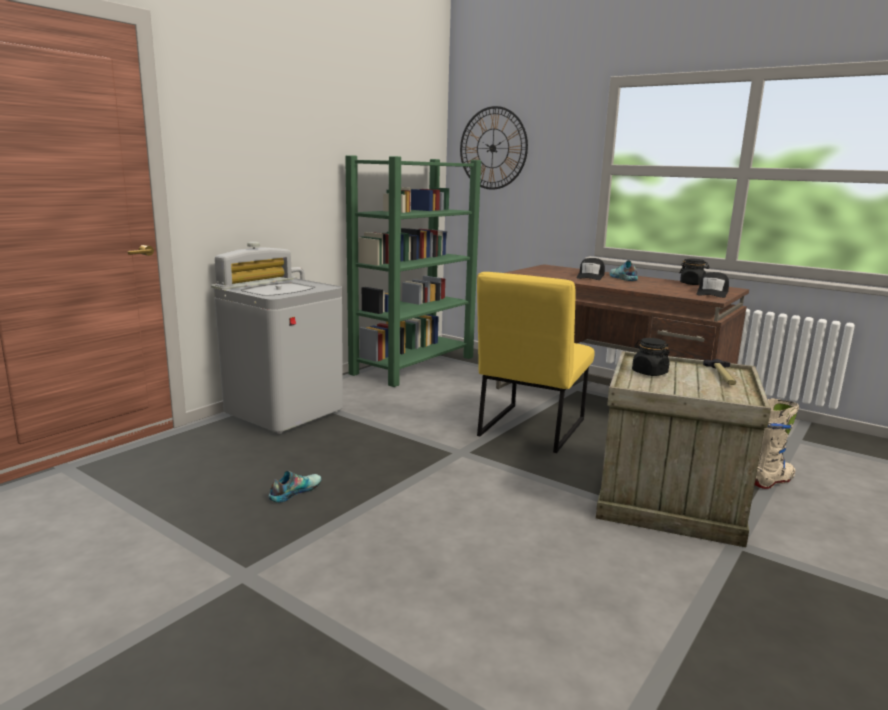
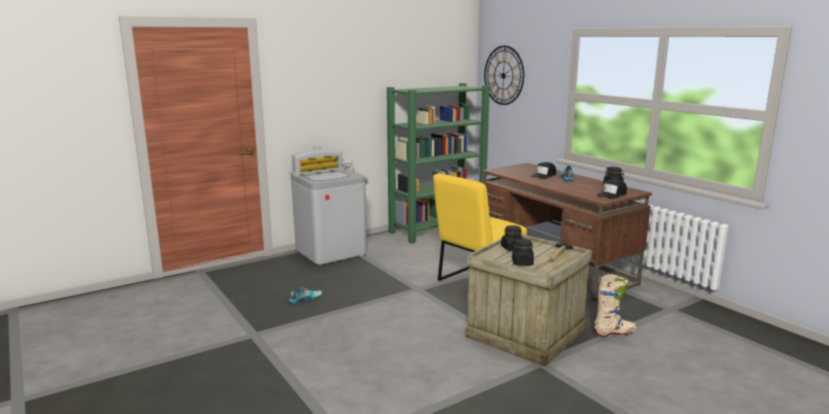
camera: 20 degrees right, 0 degrees up
(696, 392) = (522, 263): none -> black jar

